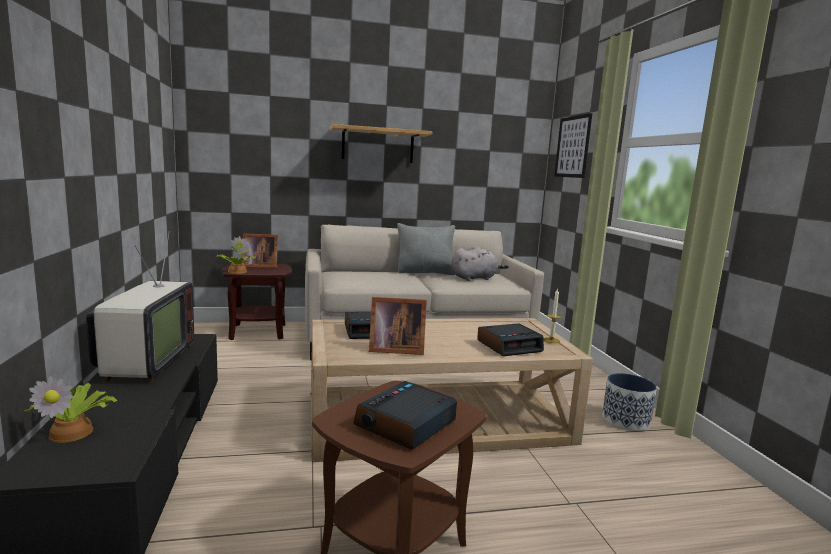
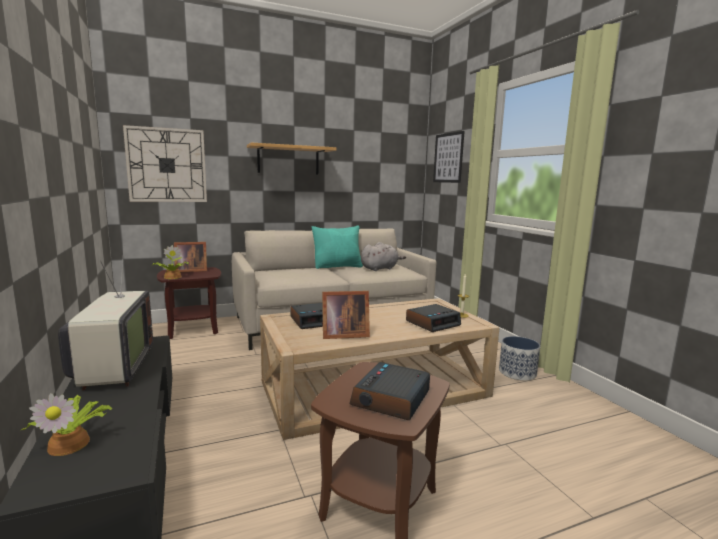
camera: 10 degrees left, 0 degrees up
(242, 148) = (167, 165): none -> wall clock
(425, 273) = (338, 267): grey pillow -> turquoise pillow

